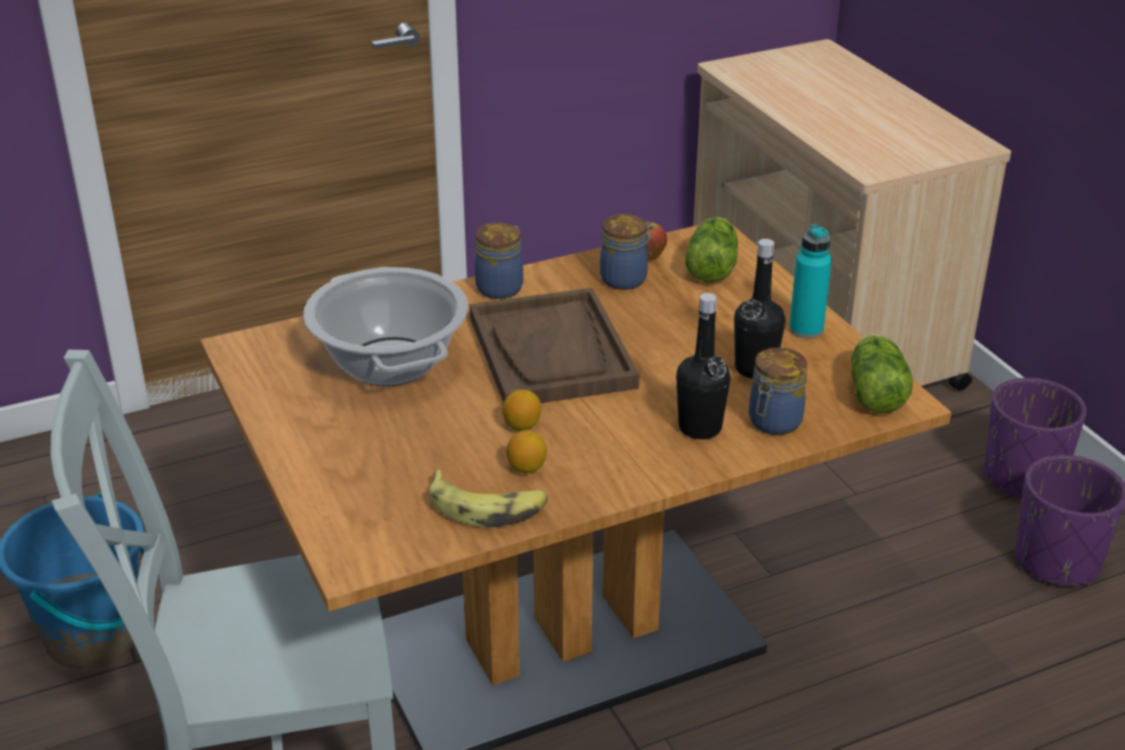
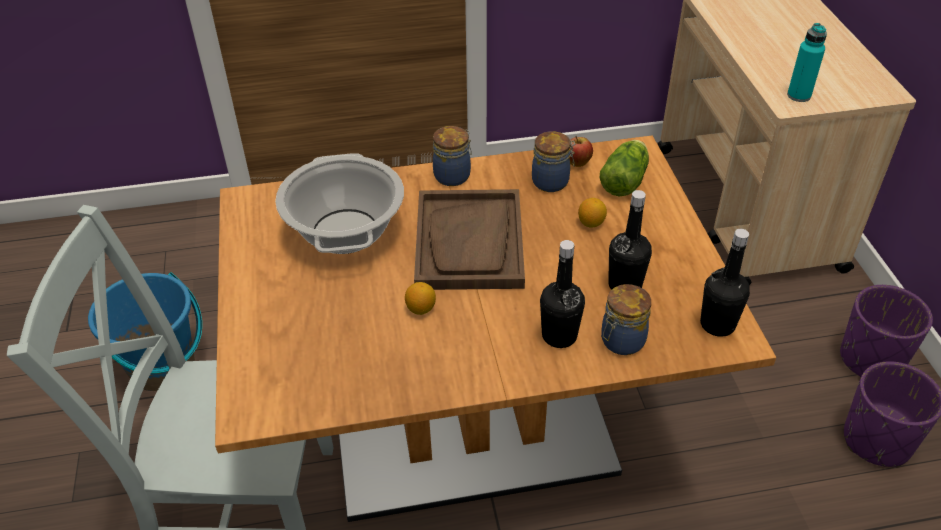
camera: 15 degrees right, 10 degrees up
(487, 507) = (365, 382): banana -> none
(526, 468) = (409, 350): lemon -> lemon (591, 223)
(806, 329) = (680, 253): turquoise bottle -> turquoise bottle (799, 95)
(875, 391) = (717, 324): lettuce -> black bottle

